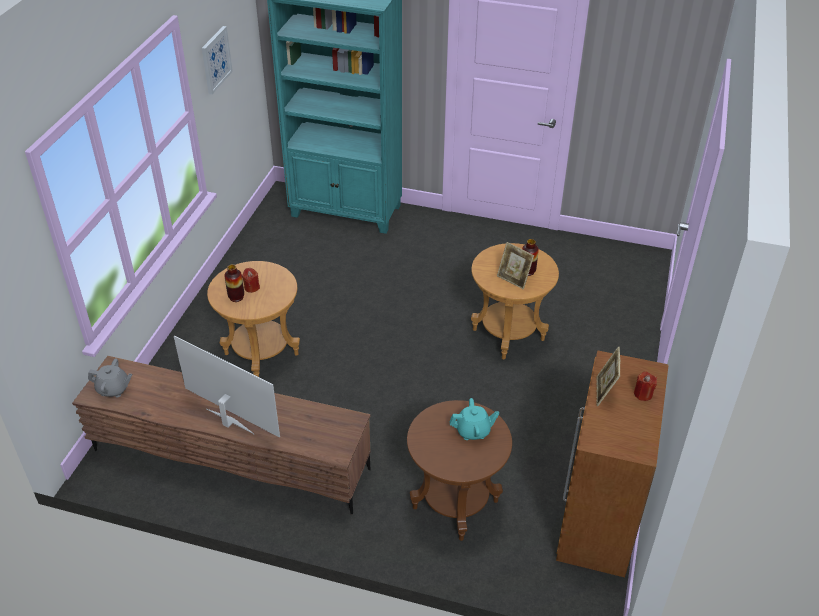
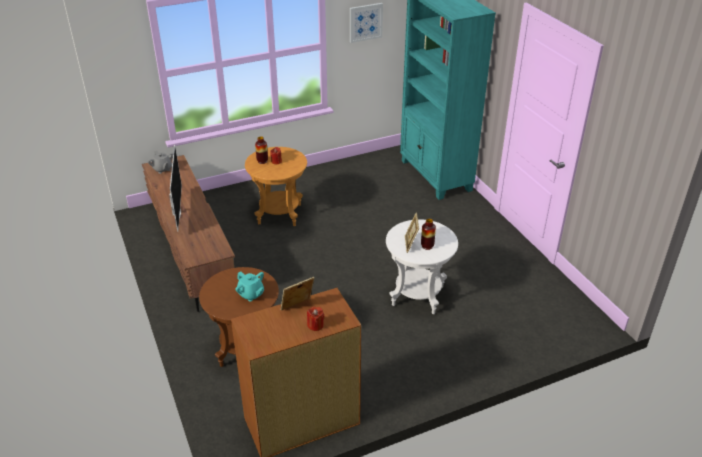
camera: 50 degrees right, 5 degrees down
(508, 334) = (417, 295): brown side table -> white side table

